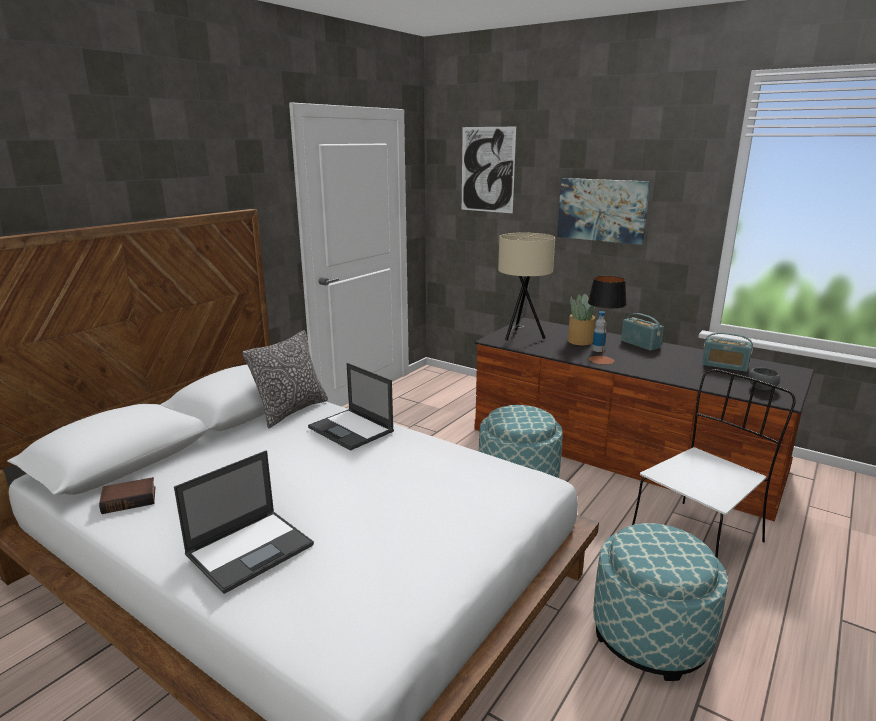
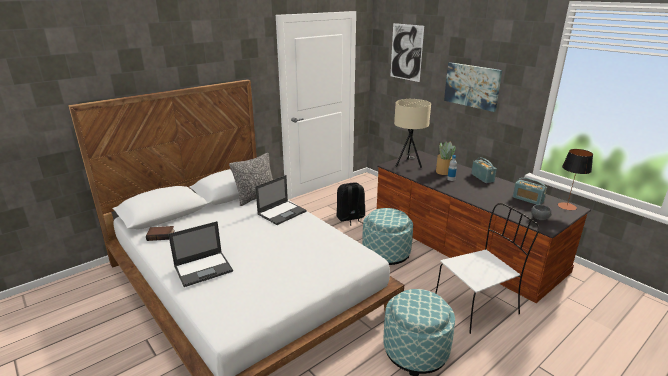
camera: 15 degrees right, 5 degrees up
(351, 430) = (282, 212): laptop -> laptop turned 105 degrees counterclockwise
(435, 434) = (350, 218): none -> black backpack
(601, 360) = (447, 186): table lamp -> table lamp (566, 206)

